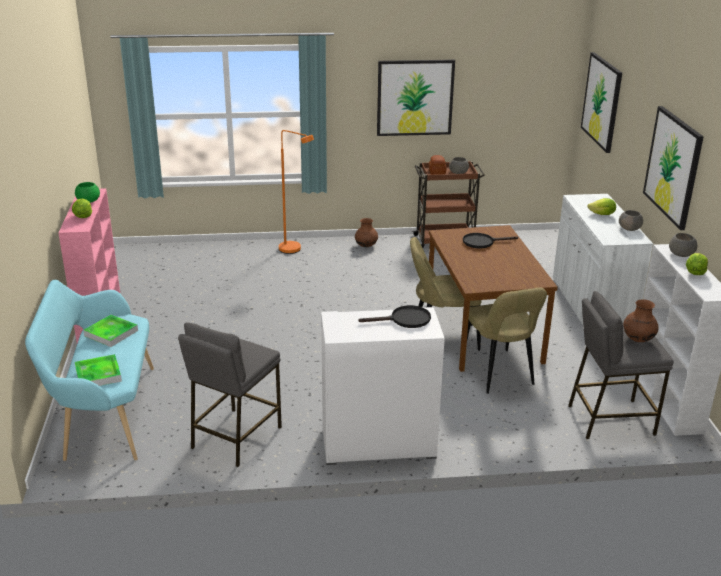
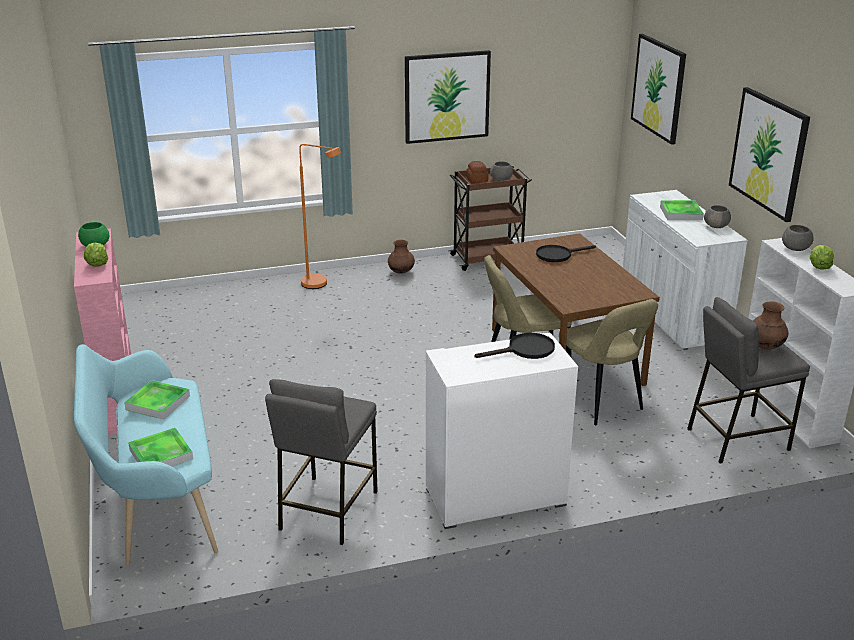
camera: 10 degrees left, 0 degrees up
(602, 214) = (681, 213): lettuce -> tray

